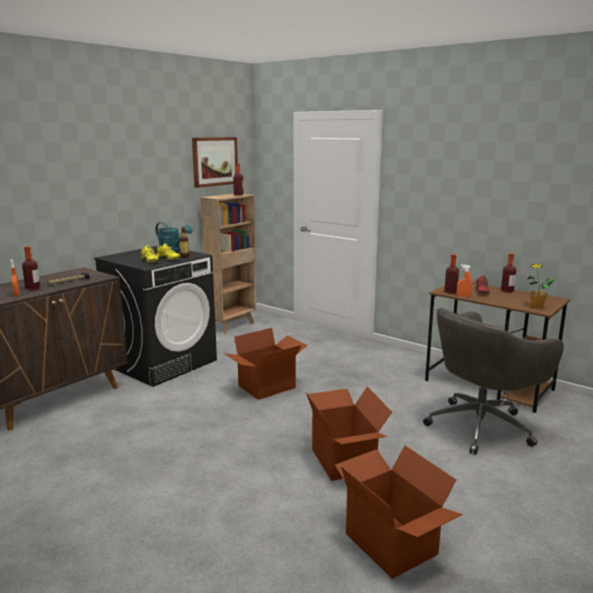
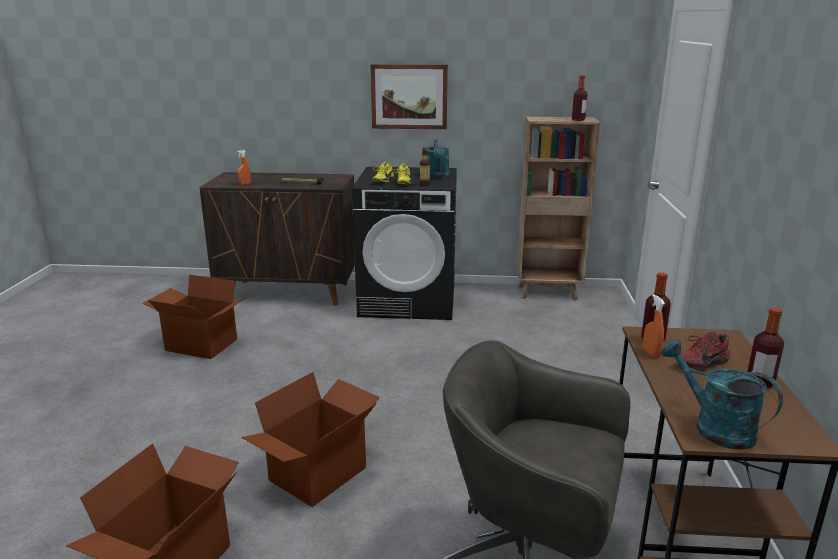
camera: 55 degrees right, 5 degrees up
(33, 289) = (267, 182): bottle -> none
(215, 161) = (562, 70): picture -> picture (409, 96)
(267, 387) = (429, 368): cardboard box -> cardboard box (200, 345)
(536, 306) = (714, 427): potted plant -> turquoise watering can

